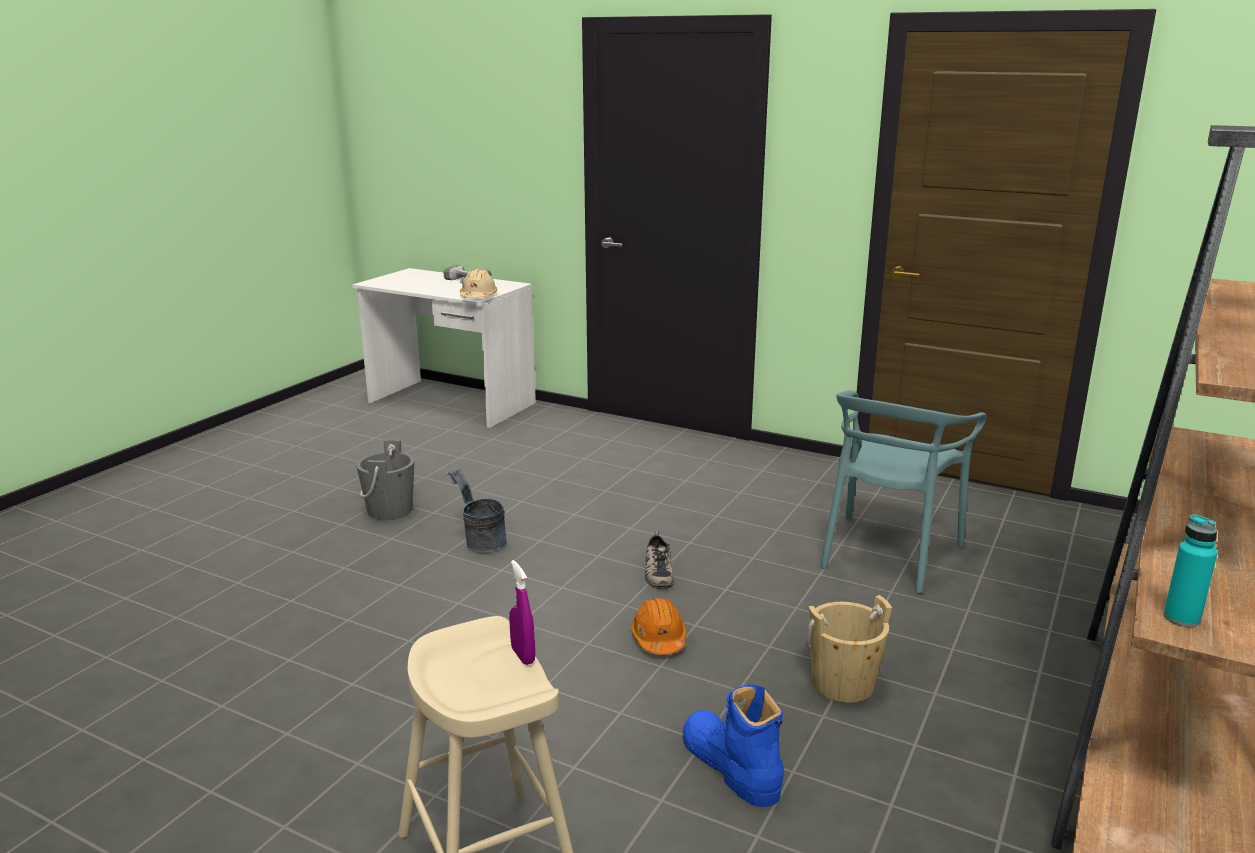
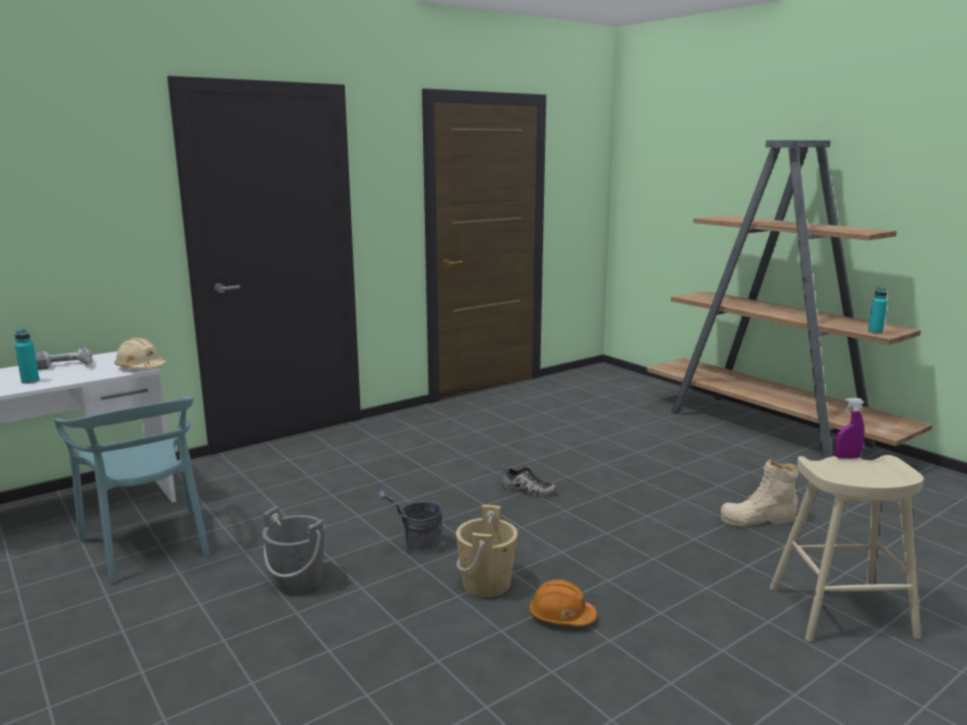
camera: 65 degrees left, 5 degrees down
(418, 285) = (30, 381): none -> turquoise bottle
(659, 639) = (615, 509): orange hard hat -> orange hard hat (561, 616)
(730, 766) = (758, 519): blue boot -> beige boot
(843, 684) = (690, 473): beige bucket -> beige bucket (486, 583)
(887, 554) = (561, 427): turquoise chair -> turquoise chair (148, 544)

